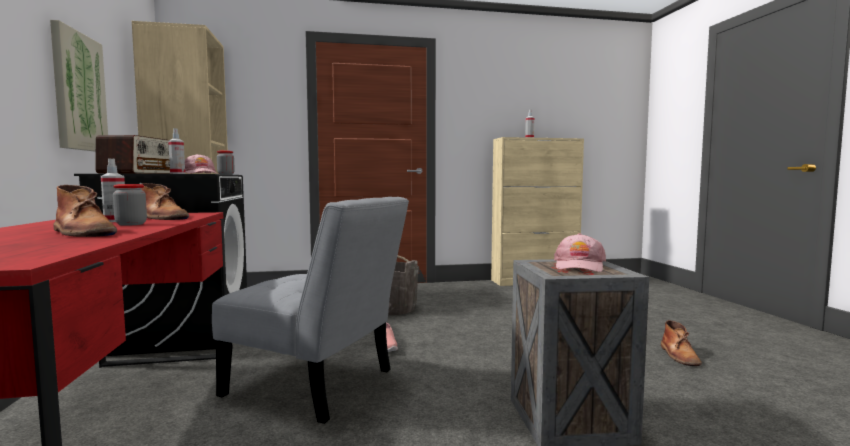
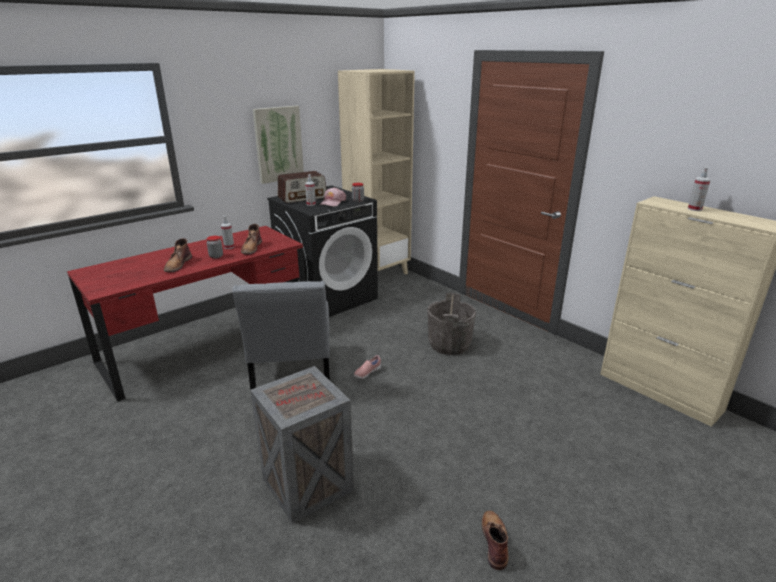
camera: 60 degrees right, 20 degrees up
(579, 266) = (305, 395): pink cap -> none
(679, 356) = (494, 540): brown boot -> brown boot turned 120 degrees clockwise

